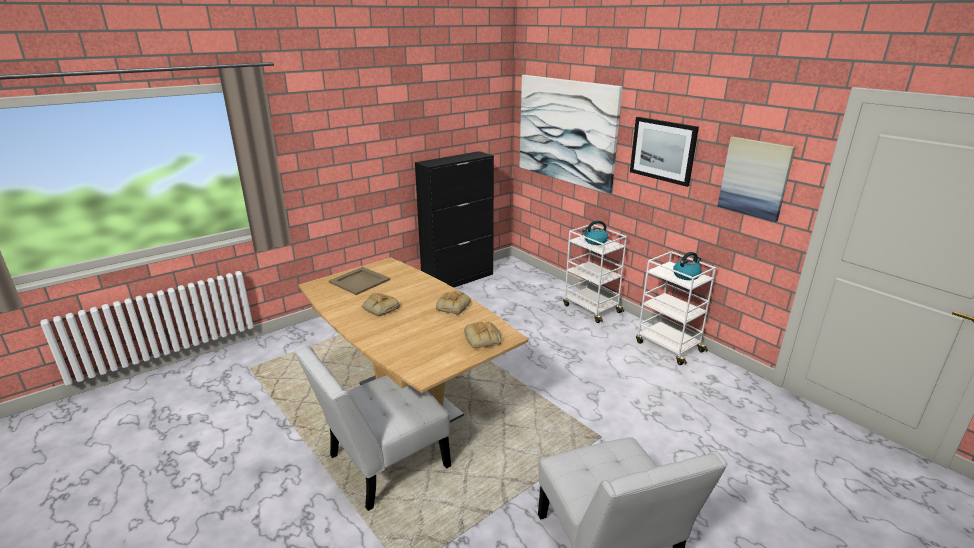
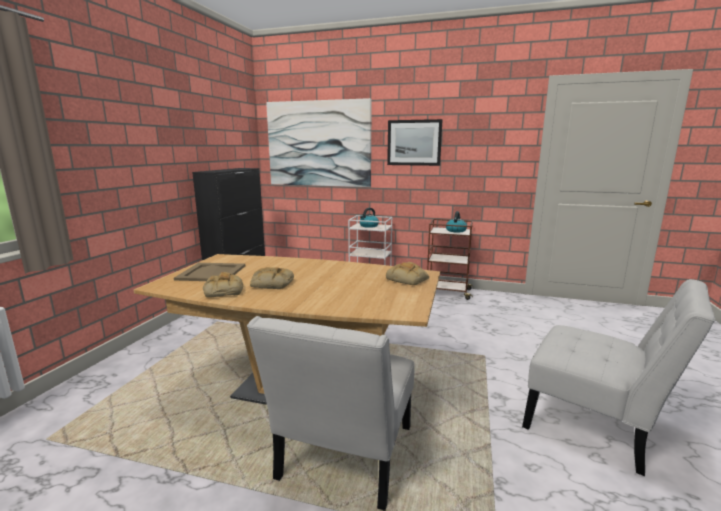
camera: 35 degrees left, 10 degrees down
(453, 306) = (341, 268): bread -> bread (223, 291)
(668, 346) = (447, 292): white cart -> brown cart
(755, 178) = (491, 148): picture -> none

